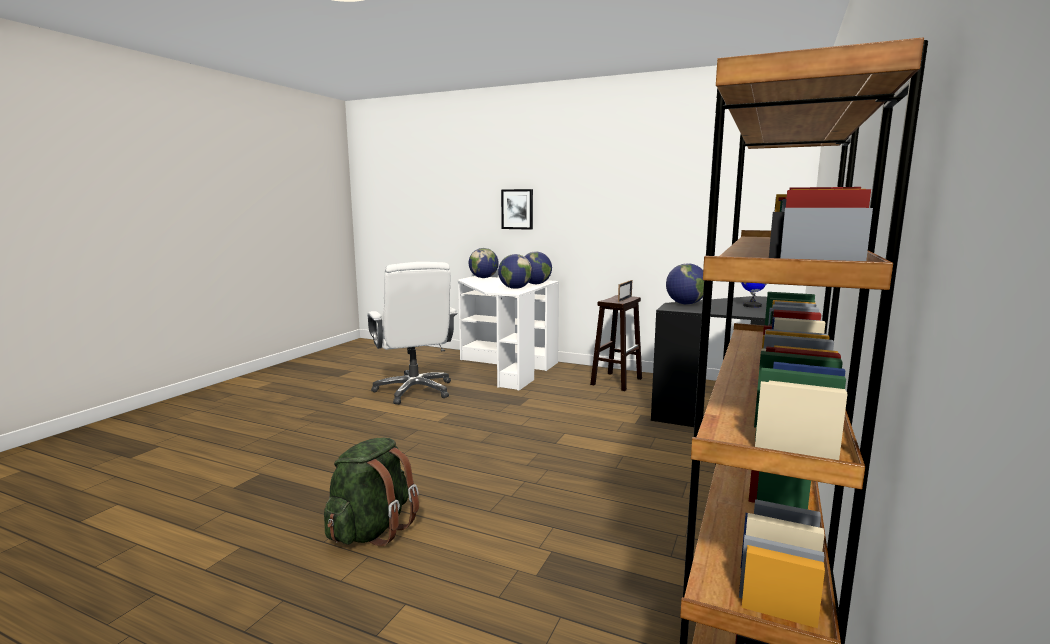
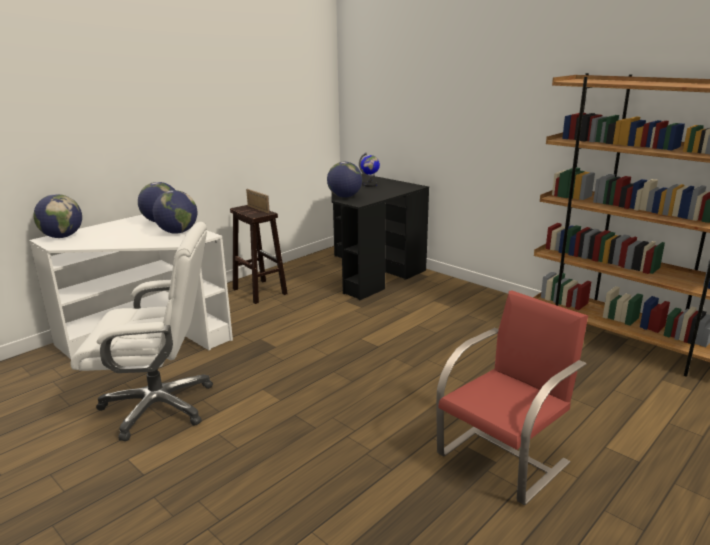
camera: 70 degrees left, 10 degrees up
(372, 530) = (504, 457): green backpack -> red chair
(517, 209) = (79, 131): picture -> none

